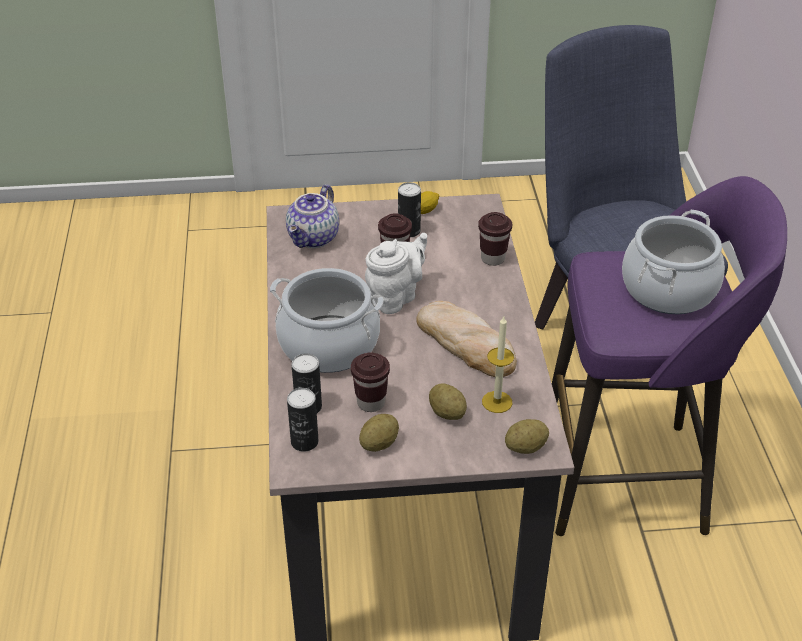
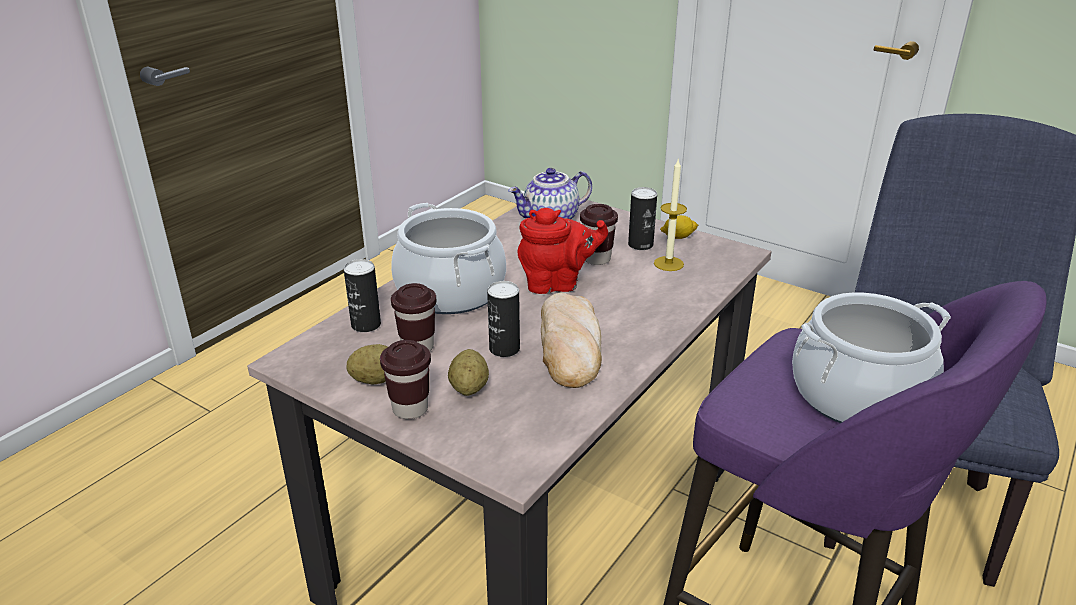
camera: 40 degrees right, 10 degrees down
(304, 442) = (323, 347): can -> can (504, 349)
(395, 297) = (557, 284): white teapot -> red teapot
(493, 258) = (692, 294): brown cup -> brown cup (410, 409)
(497, 402) = (528, 404): candle -> candle (668, 263)
(525, 447) = (498, 457): potato -> none

